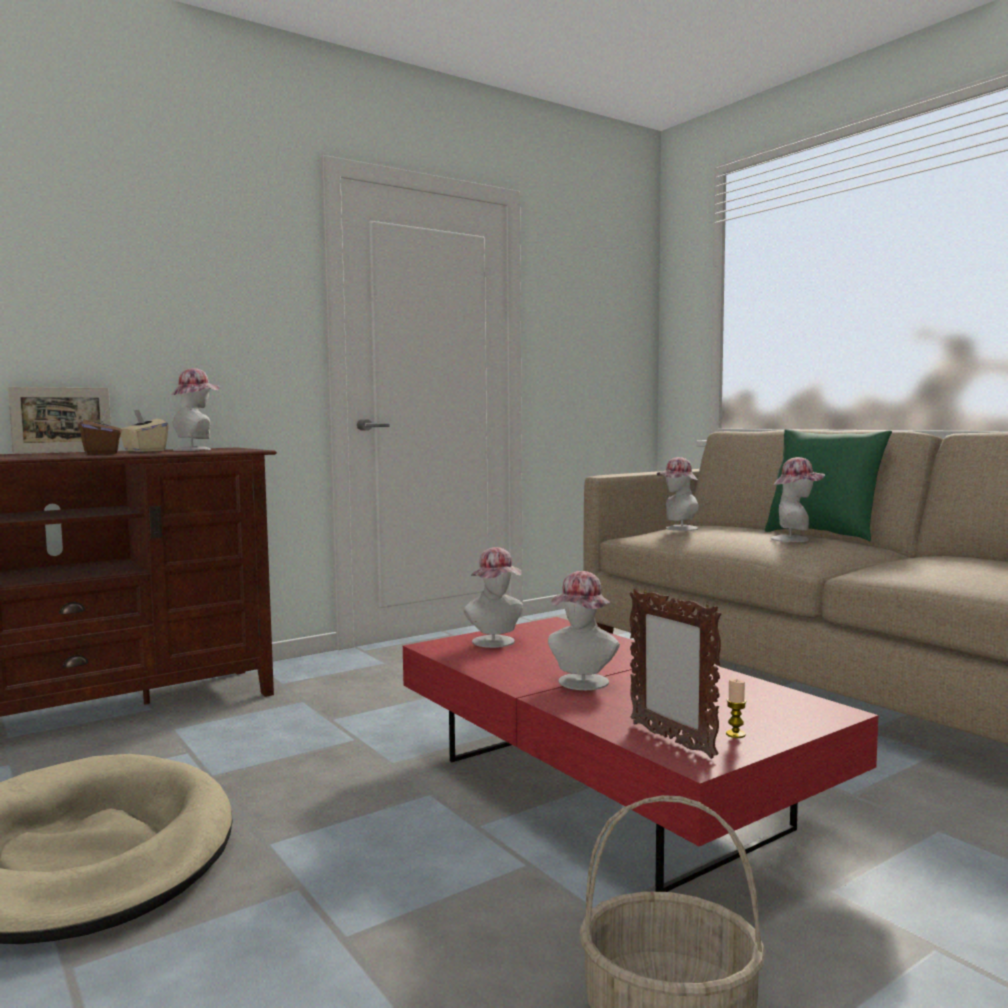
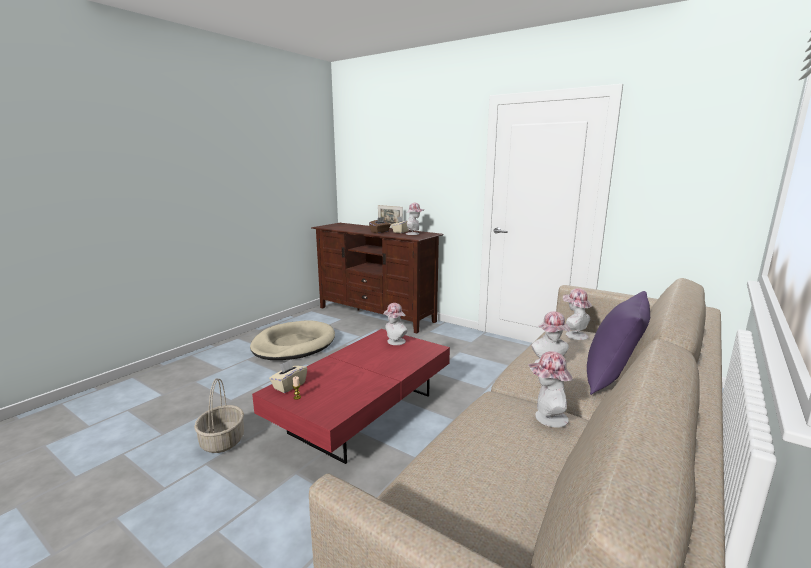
camera: 70 degrees right, 10 degrees up
(581, 684) = (347, 364): hat -> hat (546, 418)
(671, 740) = (289, 386): picture frame -> beige tissue box
(823, 535) = (612, 379): green pillow -> purple pillow

